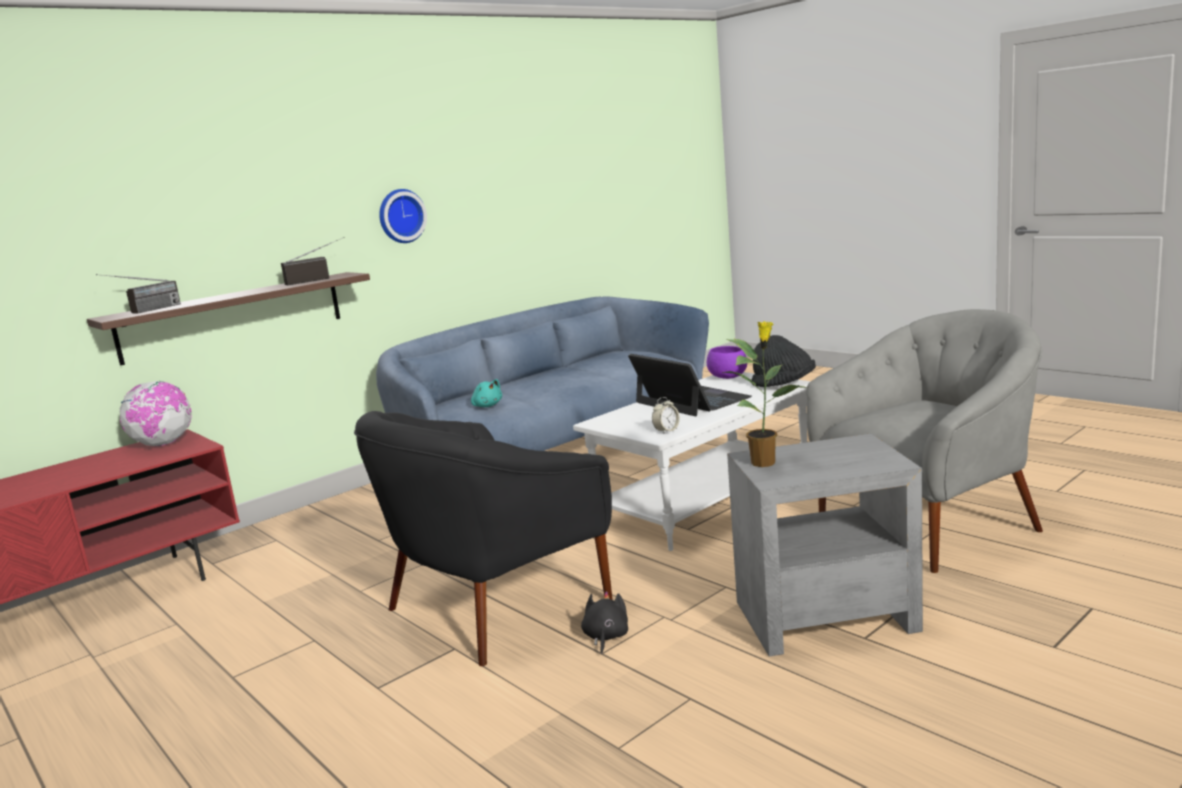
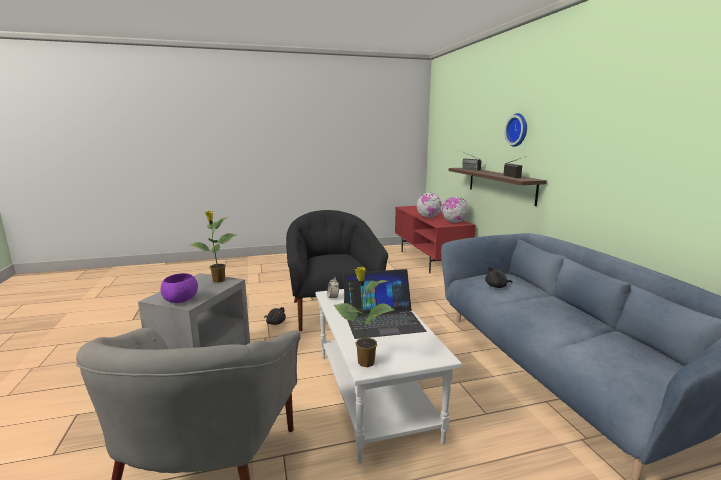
camera: 115 degrees right, 0 degrees up
(95, 473) = (428, 217): none -> globe
(400, 216) = (586, 152): wall clock -> wall clock (518, 130)
(487, 406) = (497, 286): turquoise plush toy -> black plush toy
(728, 377) = (429, 352): purple bowl -> purple bowl (180, 300)
(784, 385) = (365, 362): black hat -> potted plant

